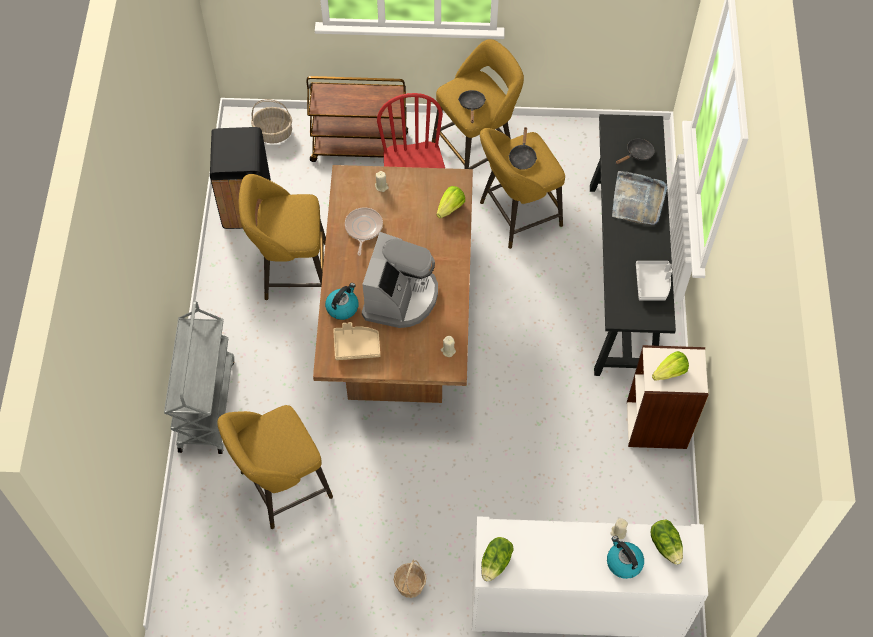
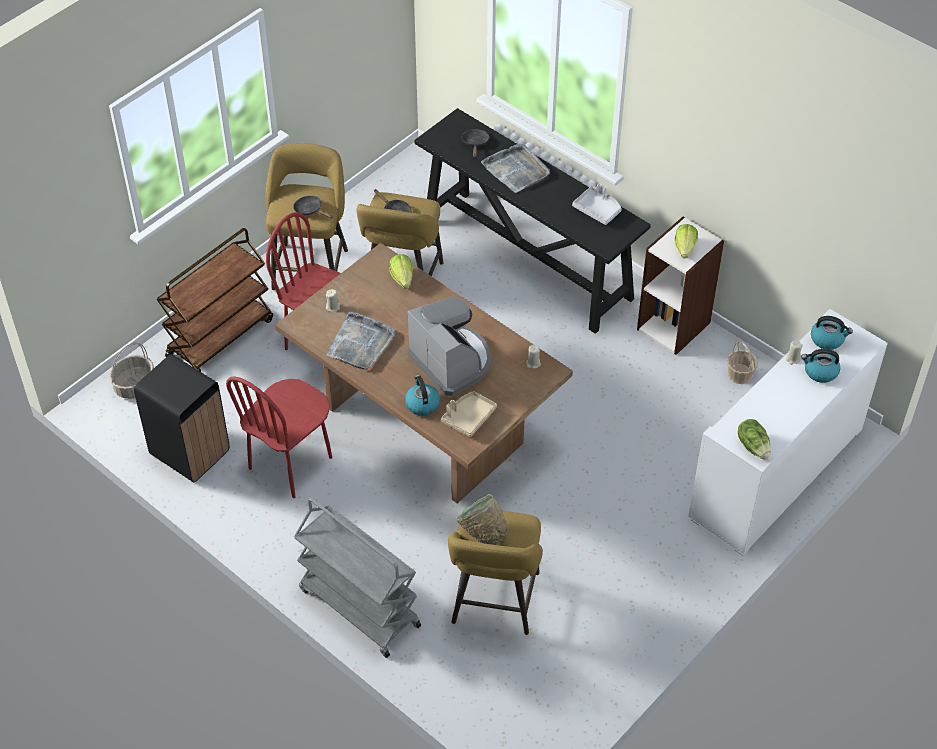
camera: 50 degrees left, 10 degrees down
(270, 432) = (482, 533): none -> green bowl
(291, 271) = (291, 463): yellow stool -> red chair
(363, 228) = (360, 344): frying pan -> grey tray
(410, 585) = (666, 571): basket -> basket (739, 374)
(666, 545) = (827, 339): lettuce -> kettle

